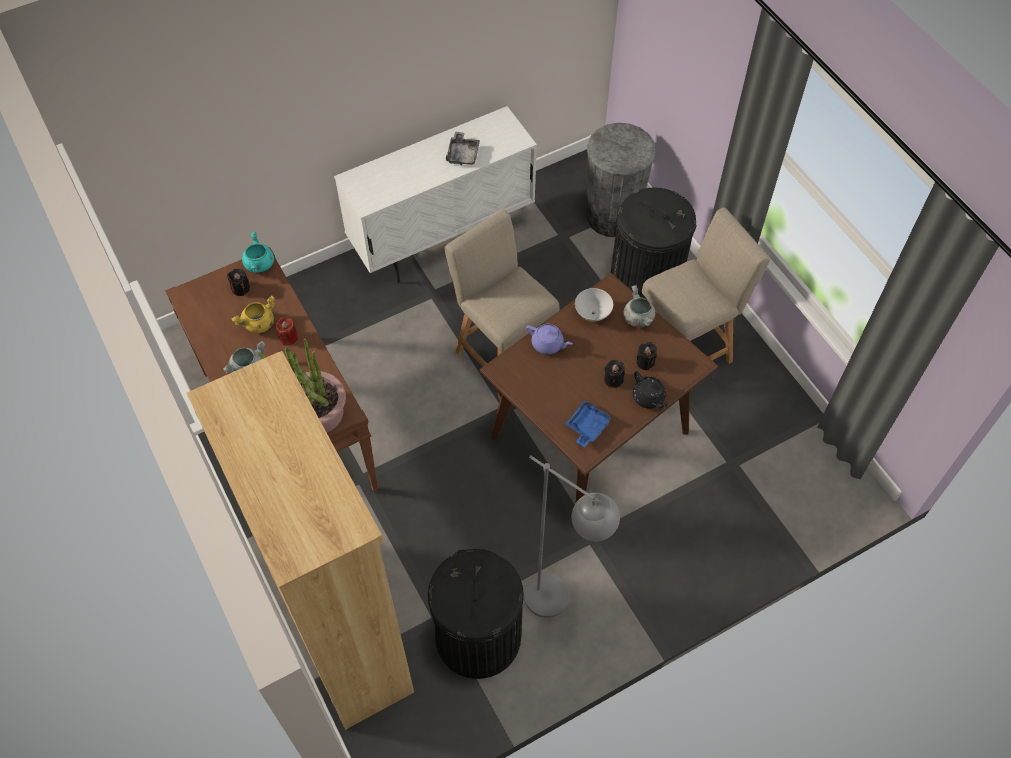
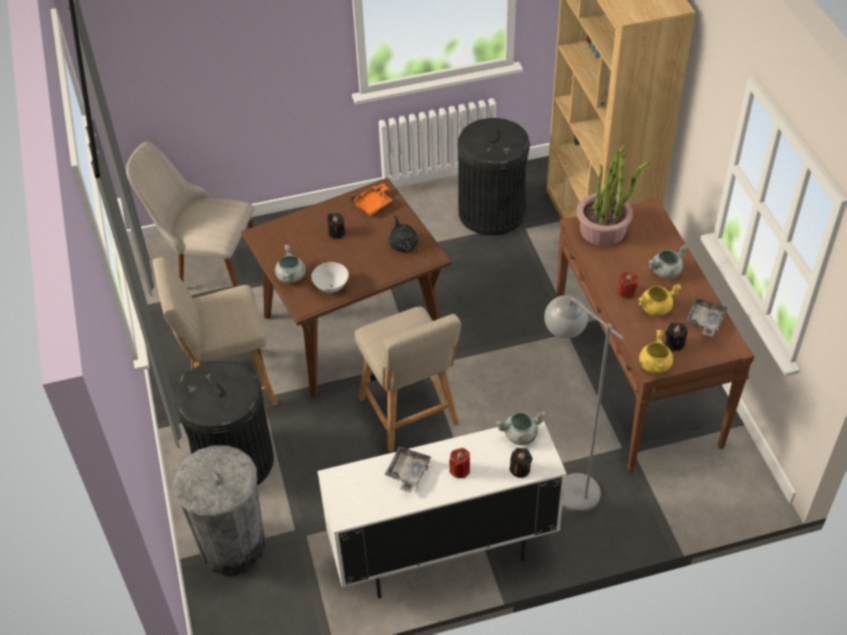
camera: 165 degrees left, 10 degrees down
(209, 318) = (705, 321): none -> grey tray
(260, 265) = (654, 365): turquoise cooking pot -> yellow cooking pot
(376, 198) = (520, 436): none -> grey cooking pot
(421, 163) = (460, 470): none -> red candle
(548, 344) = (382, 269): purple teapot -> none
(560, 605) = (423, 220): grey floor lamp -> grey floor lamp (566, 483)
(587, 426) = (373, 204): blue tray -> orange tray
(645, 362) = (302, 241): black candle -> black candle (520, 469)
(649, 398) = (313, 216): black teapot -> black teapot (403, 243)
(783, 484) = (207, 266): none -> beige chair

